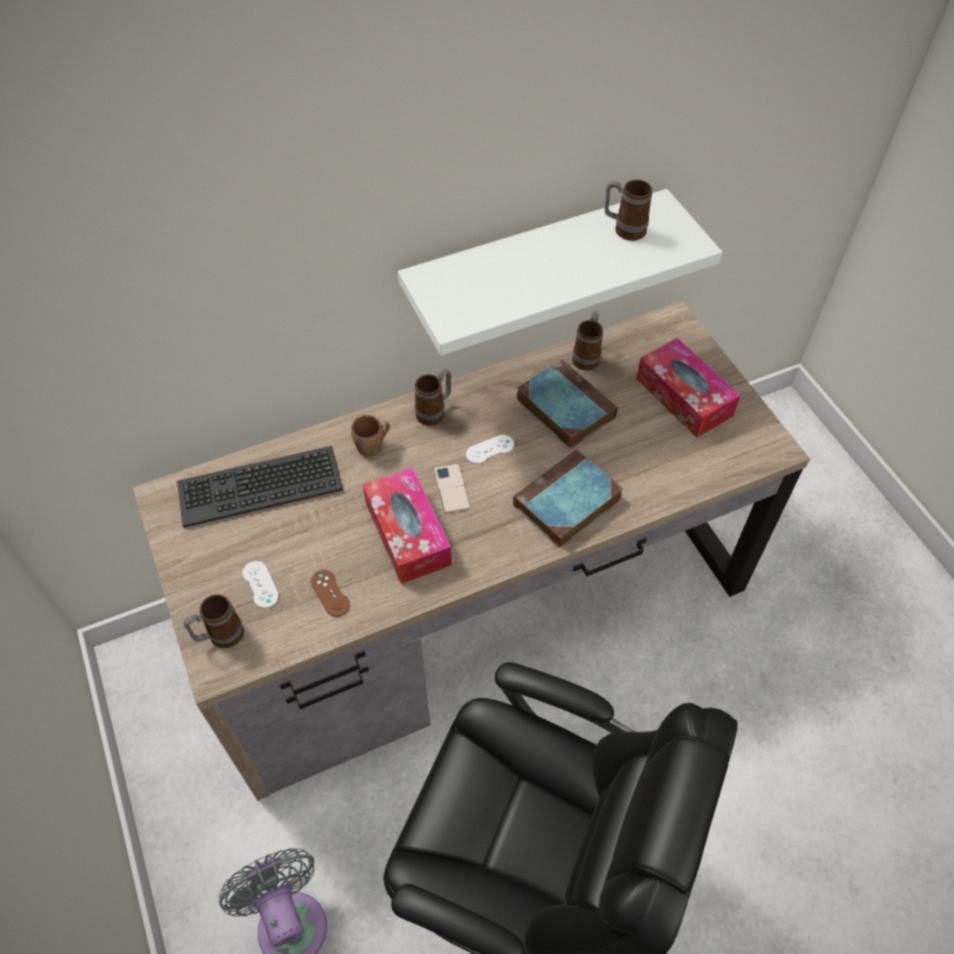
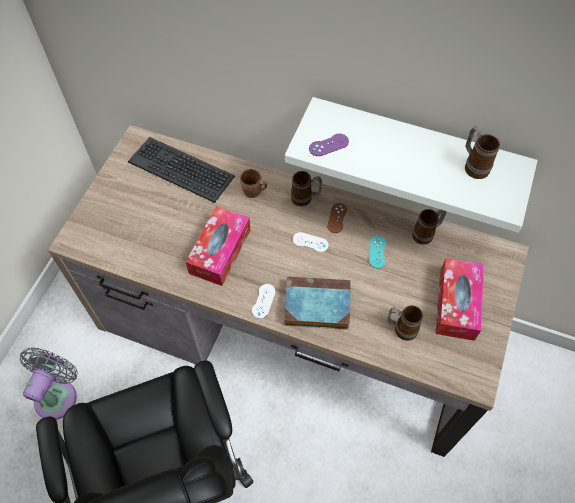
camera: 45 degrees right, 5 degrees up
(220, 636) = (88, 228): mug -> mug (401, 329)
(260, 584) = (130, 218): white game controller -> white game controller (263, 301)
(330, 593) = (153, 249): brown game controller -> brown game controller (337, 218)
(451, 488) = (267, 246): phone -> none
(473, 304) = (328, 145): none -> purple game controller
(563, 407) = (377, 252): book -> turquoise game controller

